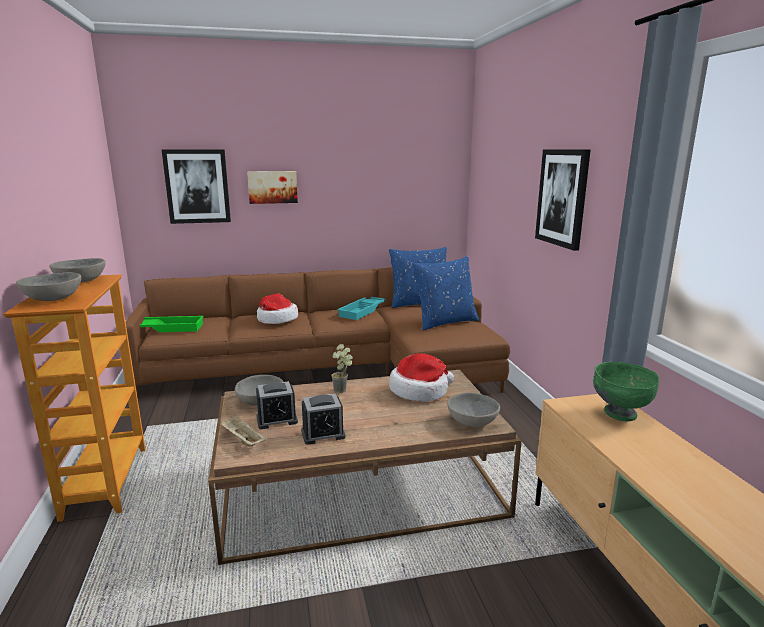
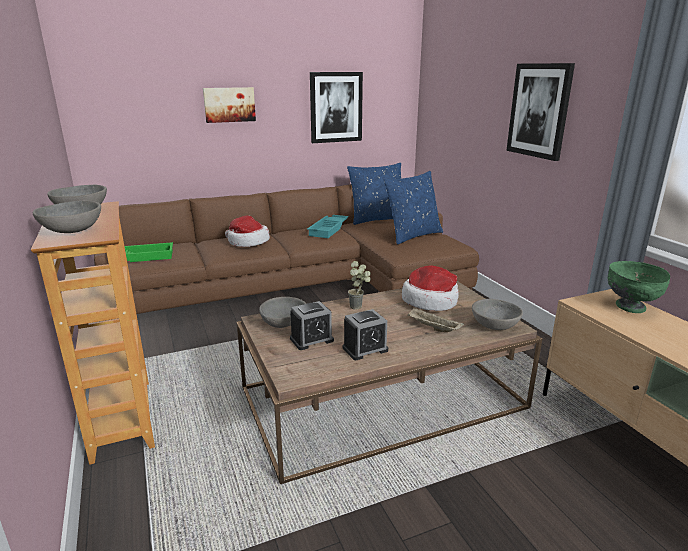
camera: 10 degrees left, 5 degrees up
(197, 186) = (150, 105): picture -> picture (336, 107)
(242, 440) = (290, 362): beige tray -> beige tray (432, 328)

